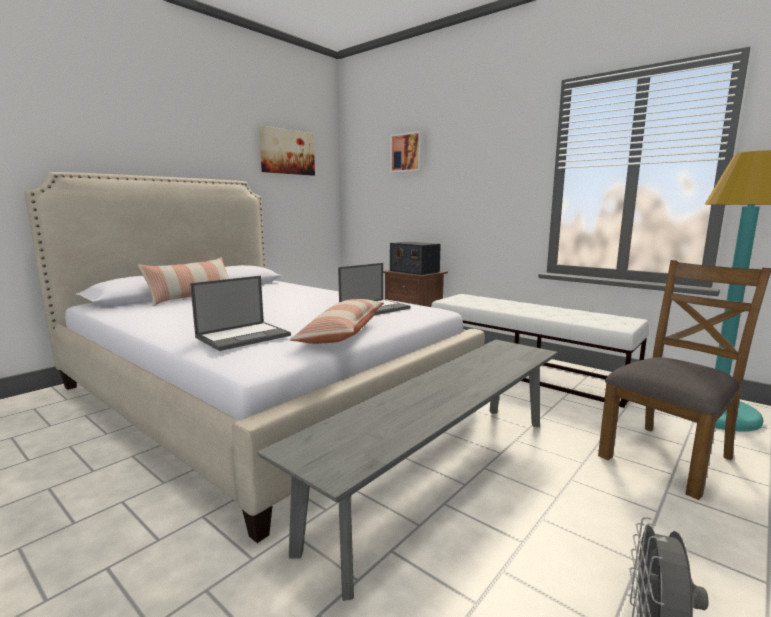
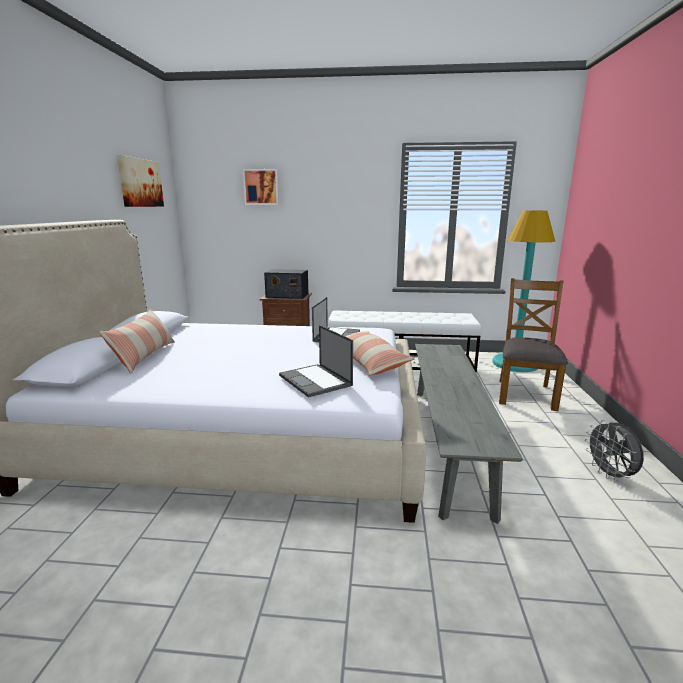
camera: 35 degrees left, 5 degrees up
(244, 336) = (316, 380): laptop -> laptop turned 135 degrees clockwise

